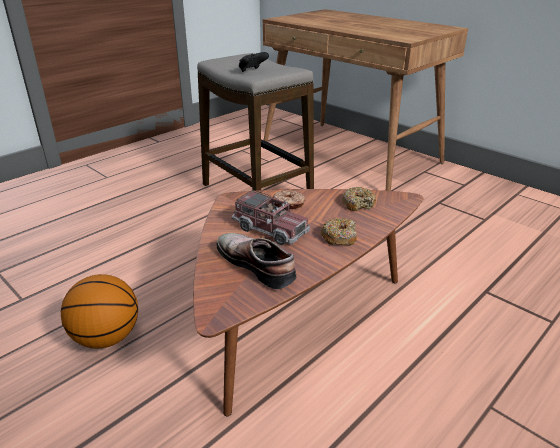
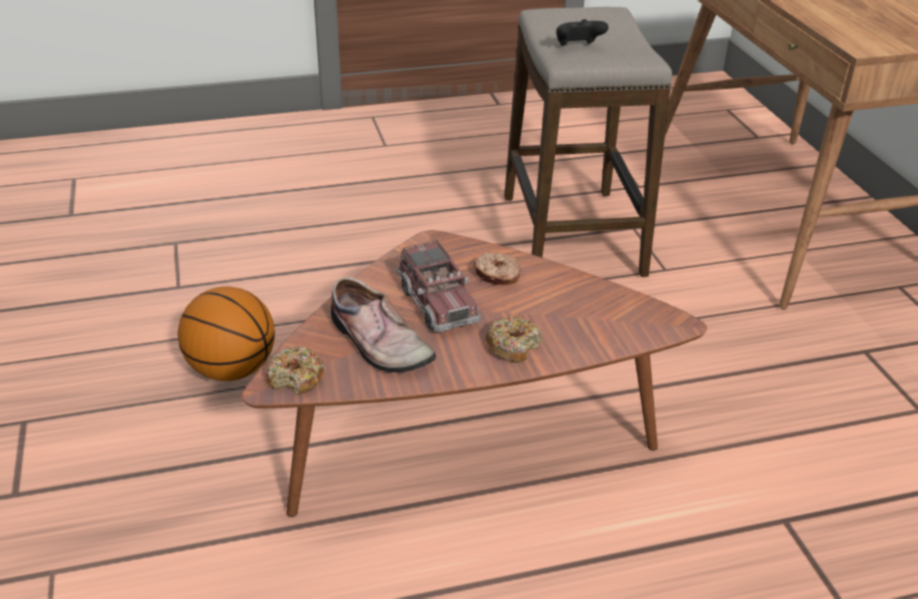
camera: 30 degrees right, 5 degrees up
(258, 264) = (376, 343): shoe -> shoe turned 150 degrees clockwise
(358, 204) = (593, 308): donut -> donut (296, 378)

